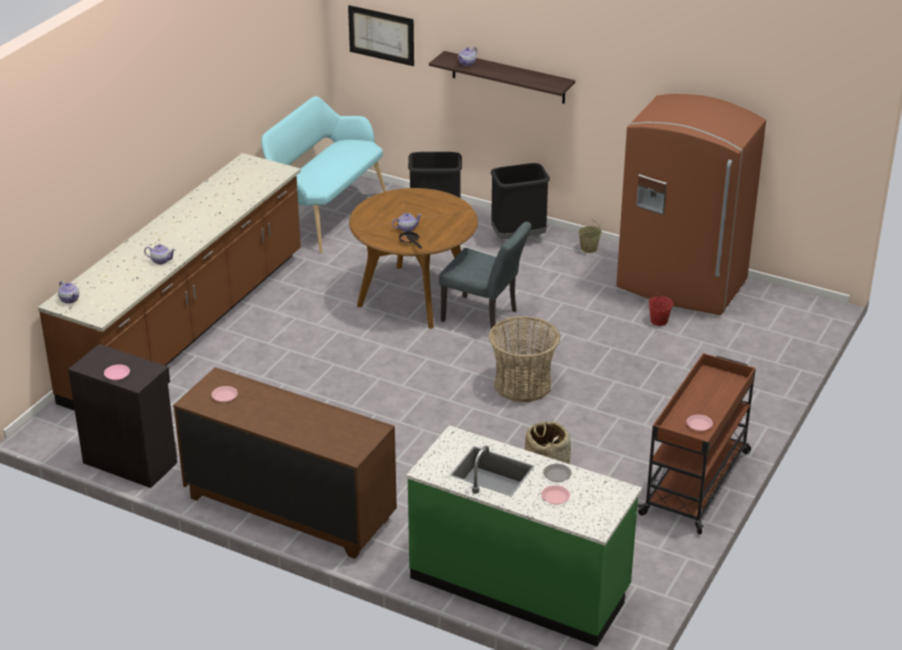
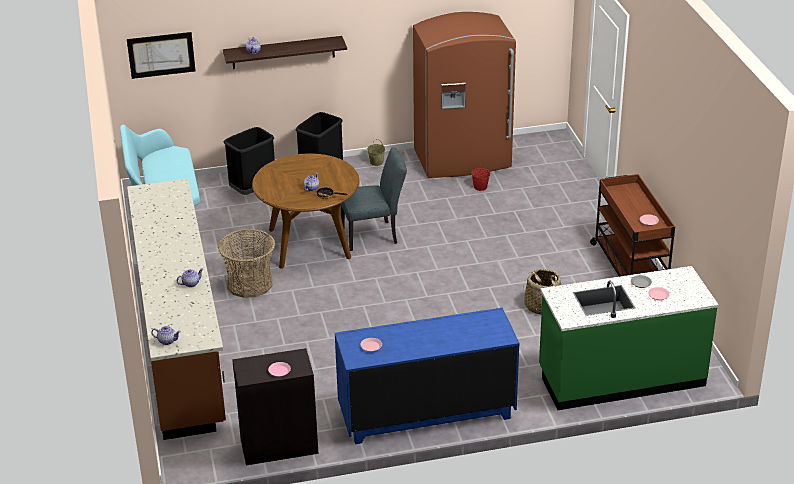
camera: 40 degrees left, 0 degrees up
(289, 508) = (426, 413): brown dresser -> blue dresser
(522, 384) = (456, 264): basket -> basket (249, 284)

